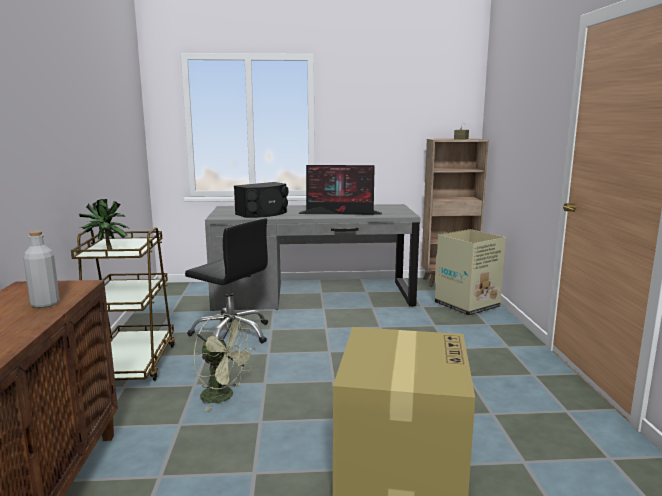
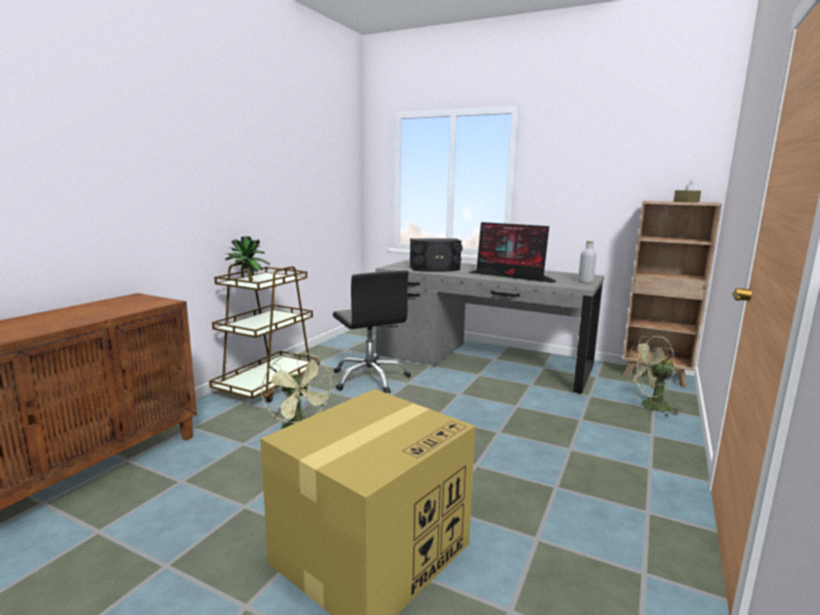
camera: 30 degrees right, 0 degrees up
(45, 304) = (112, 311): grey bottle -> grey bottle (585, 282)
(467, 305) = (650, 407): cardboard box -> green fan

